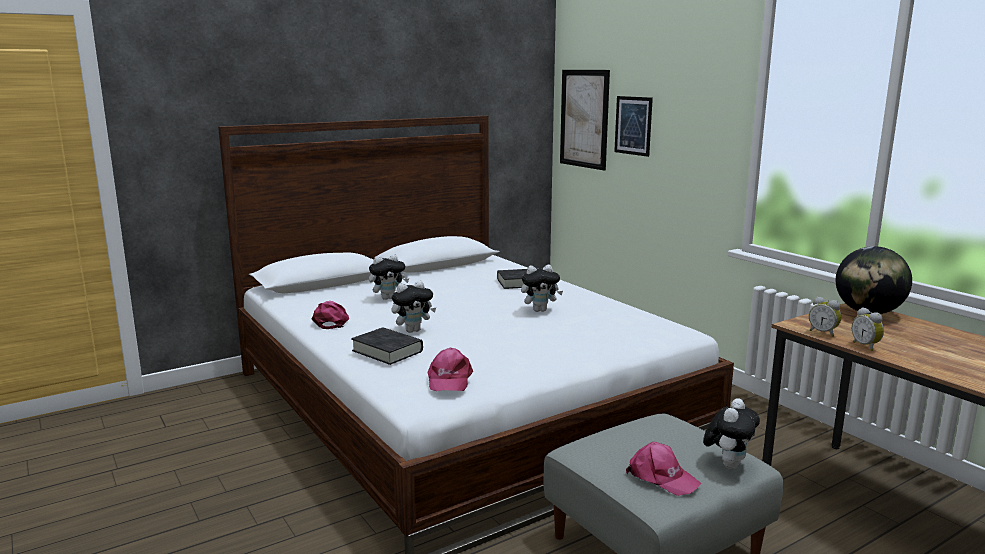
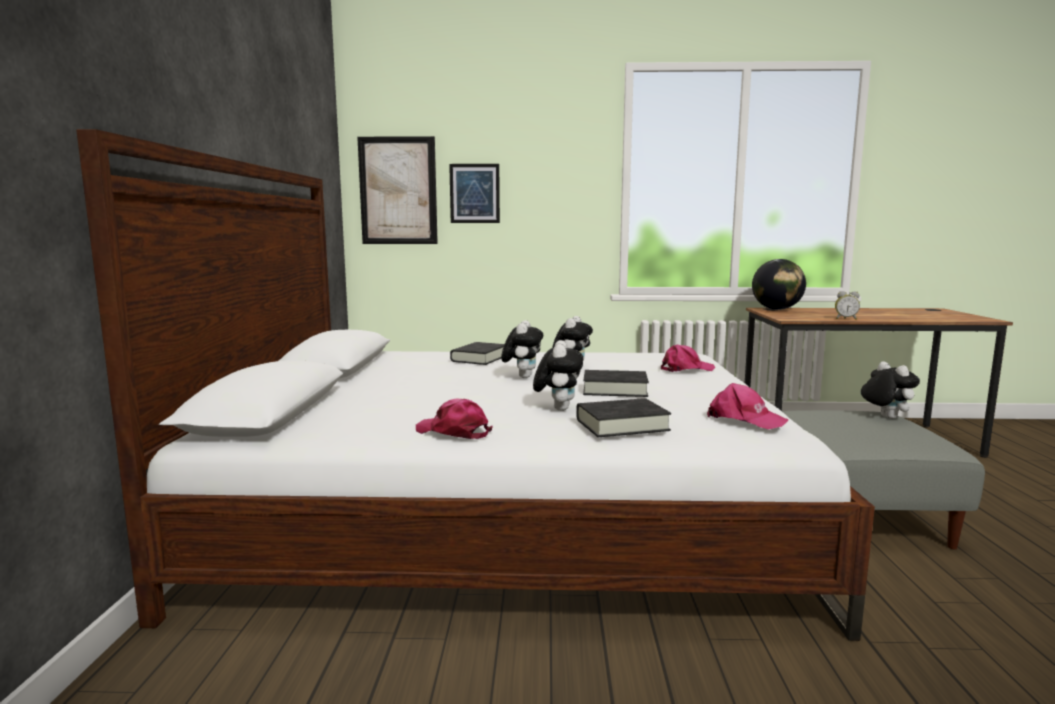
camera: 55 degrees left, 5 degrees down
(388, 298) = (415, 399): plush toy -> plush toy (522, 376)
(481, 332) = (615, 389): none -> black book
(661, 477) = (905, 436): pink cap -> pink cap (686, 369)
(823, 333) = (811, 319): alarm clock -> none

